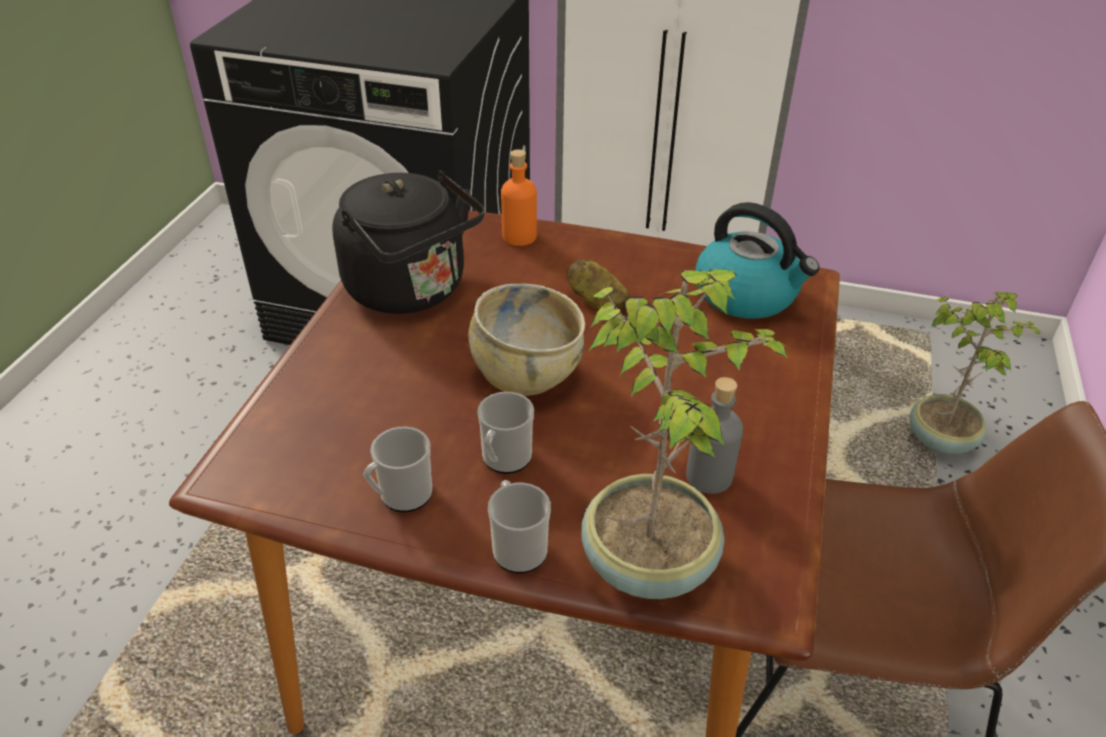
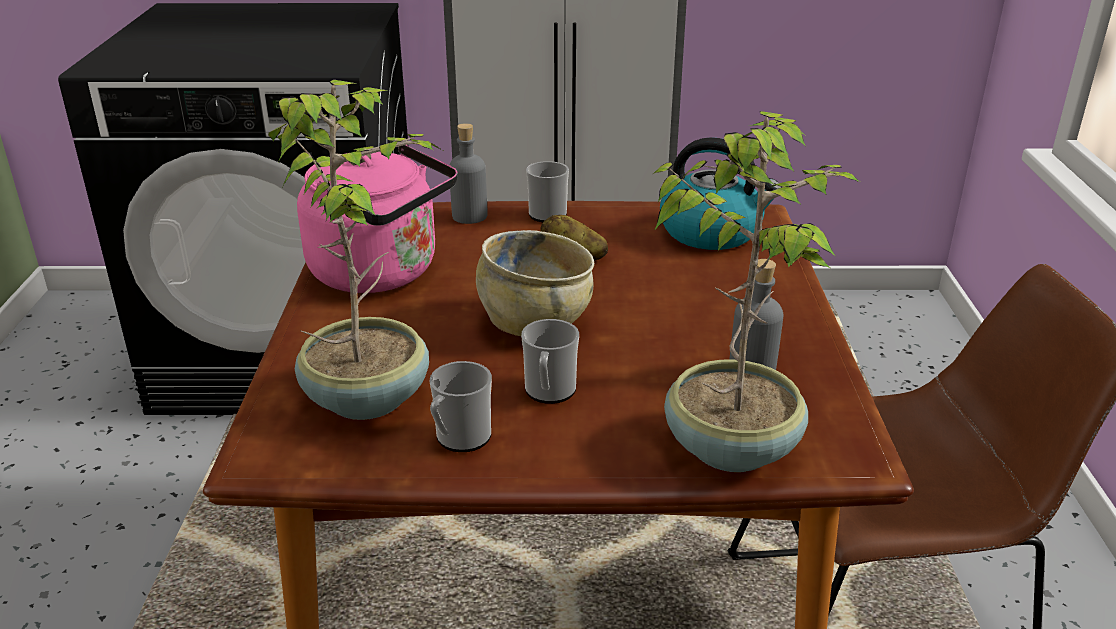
camera: 15 degrees left, 10 degrees down
(412, 291) = (382, 273): black kettle -> pink kettle
(517, 546) = (599, 458): mug -> mug (544, 213)
(519, 236) = (469, 216): orange bottle -> grey bottle
(941, 439) = (876, 387): potted plant -> potted plant (369, 396)

